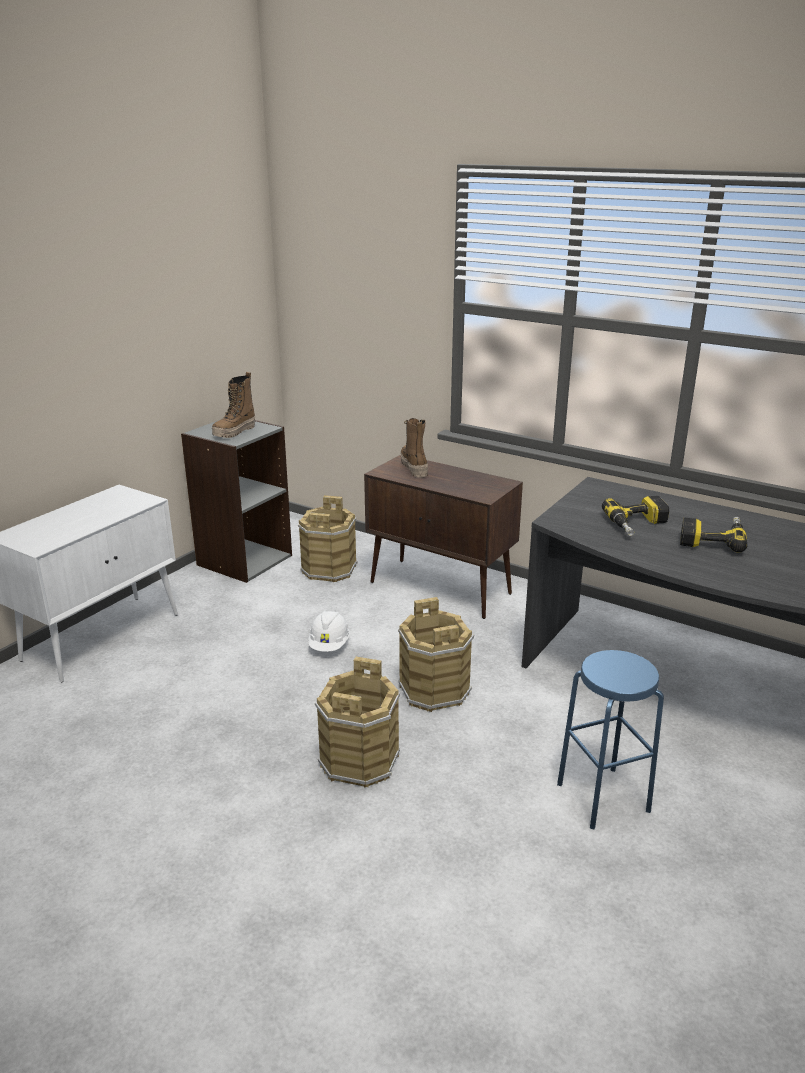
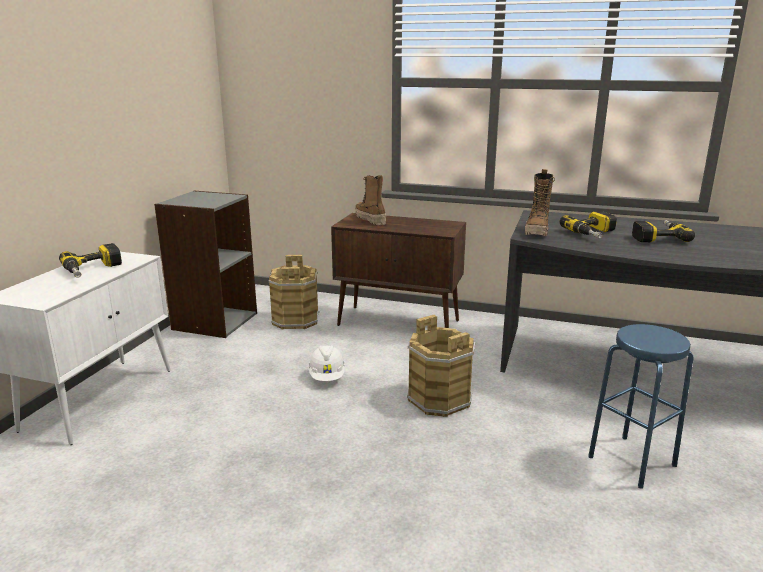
camera: 15 degrees left, 5 degrees down
(98, 511) = (94, 270): none -> power drill
(234, 432) = (205, 200): boot -> boot (537, 231)
(360, 760) = (407, 467): brown bucket -> none

